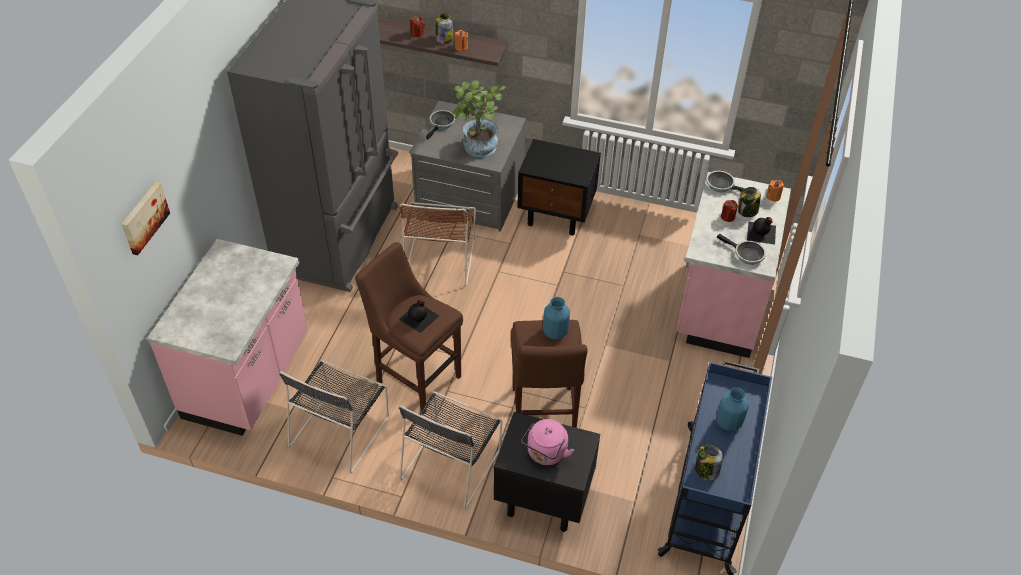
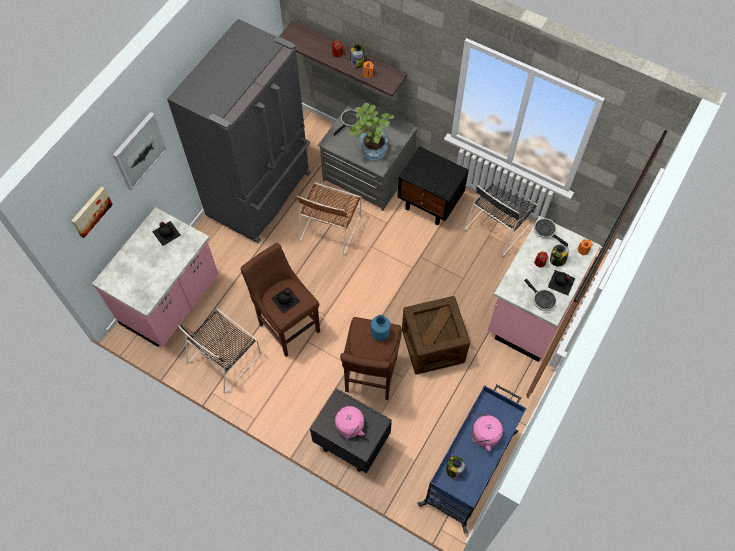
camera: 15 degrees right, 15 degrees up
(197, 143) = (139, 151): none -> picture
(239, 263) = (166, 233): none -> black bottle
(452, 462) = (296, 400): black chair -> black chair (498, 225)
(612, 365) = (433, 345): none -> crate
(728, 422) = (483, 435): blue vase -> pink kettle

